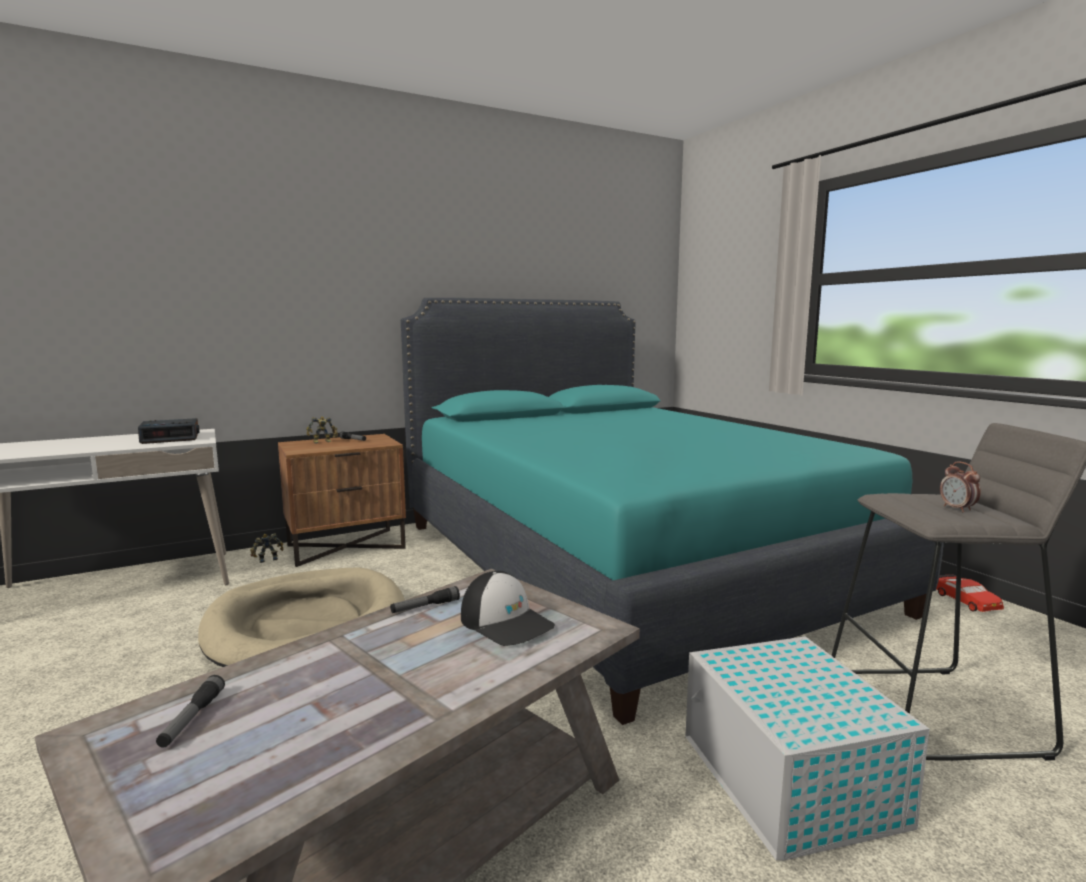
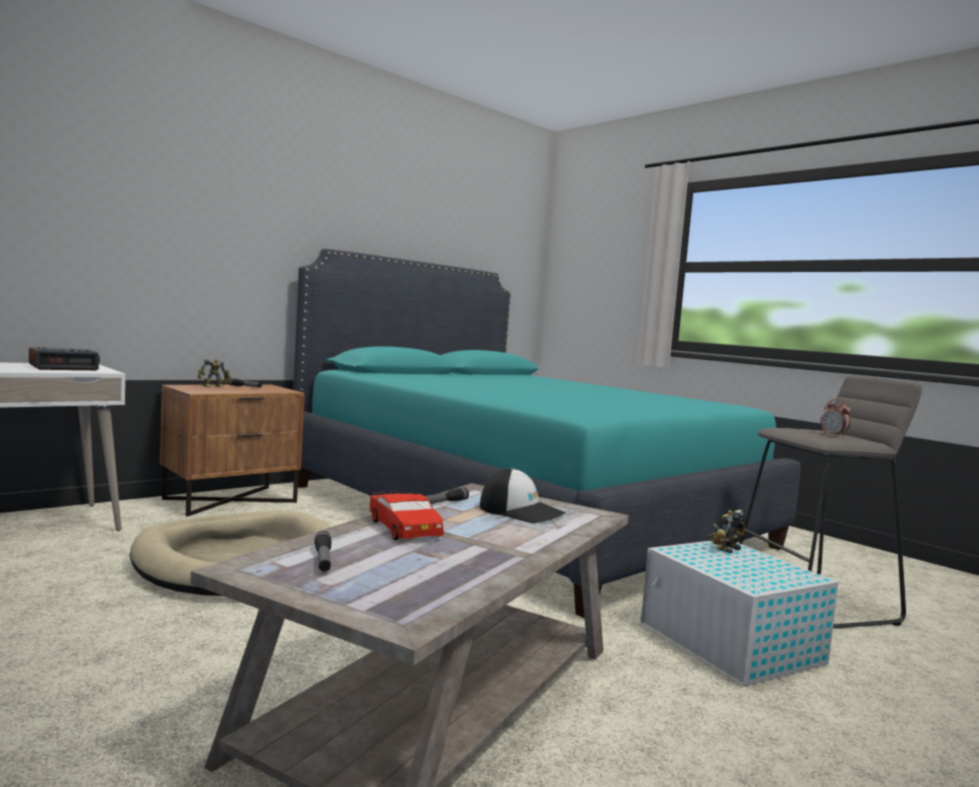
camera: 15 degrees left, 5 degrees down
(267, 559) = (147, 510): toy robot -> toy robot (725, 548)
(966, 601) = (809, 538): red toy car -> red toy car (404, 528)

